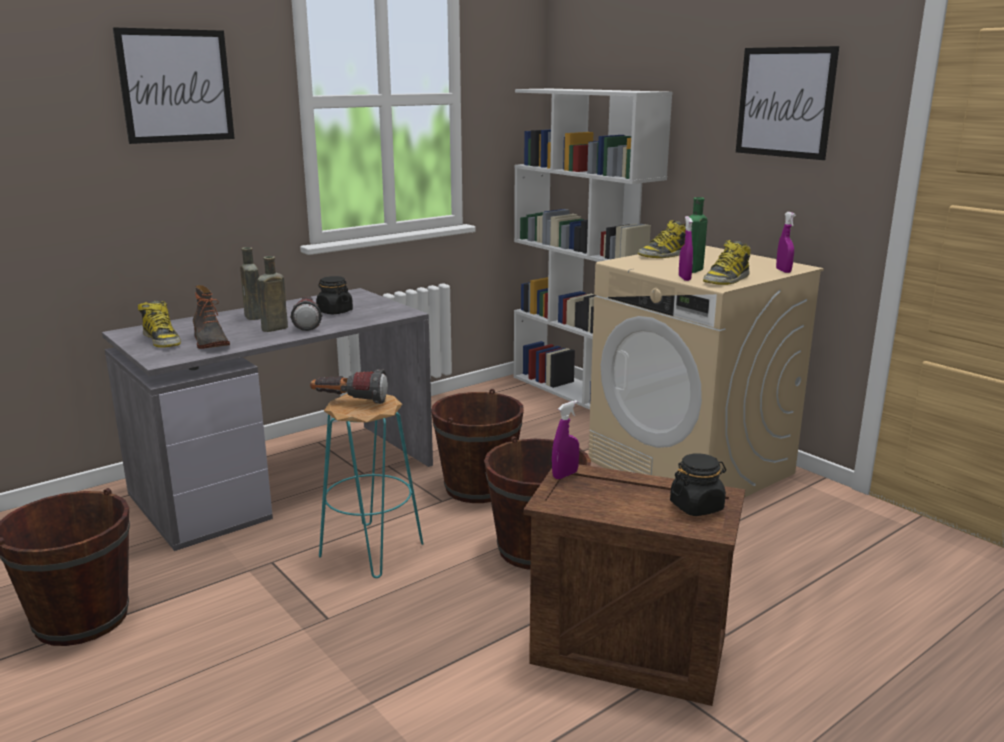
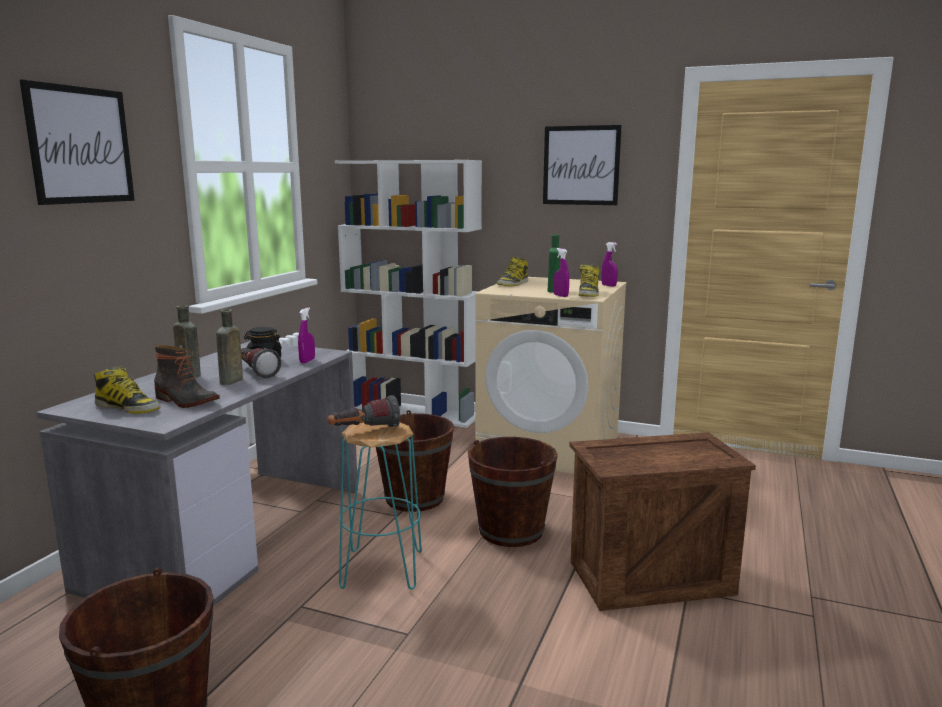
camera: 30 degrees left, 5 degrees down
(565, 475) = (591, 449): purple spray bottle -> purple spray bottle (307, 361)
(696, 506) = (700, 448): black jar -> none

